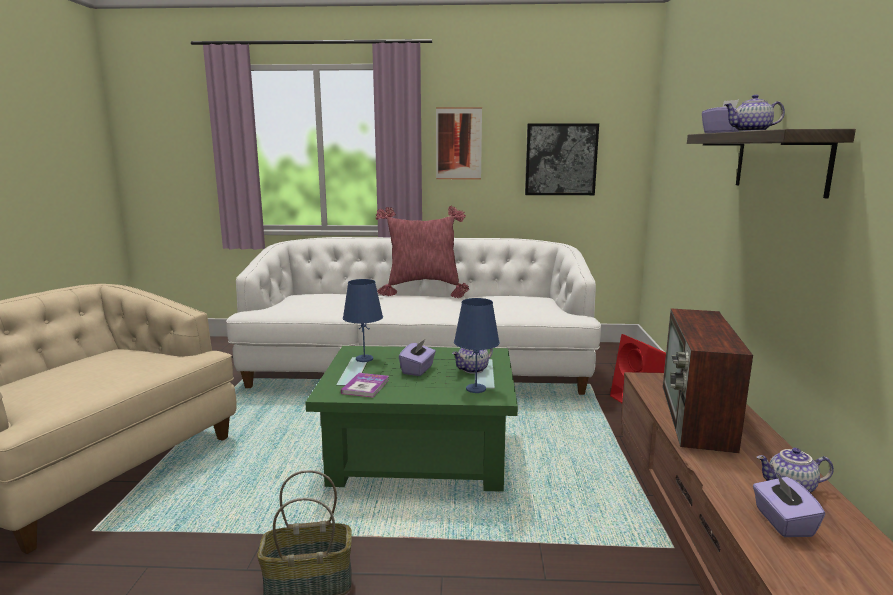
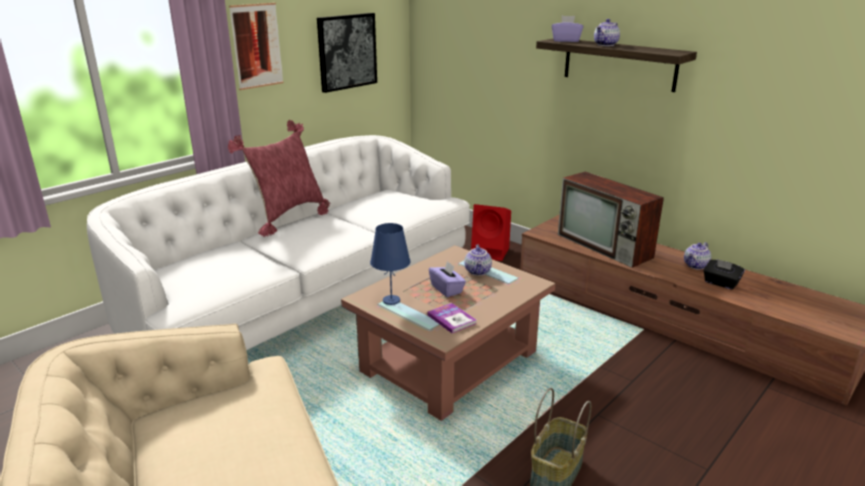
camera: 50 degrees left, 10 degrees up
(420, 455) = (449, 361): green coffee table -> brown coffee table
(476, 388) = (512, 283): blue table lamp -> none
(782, 522) = (720, 283): purple tissue box -> black tissue box

